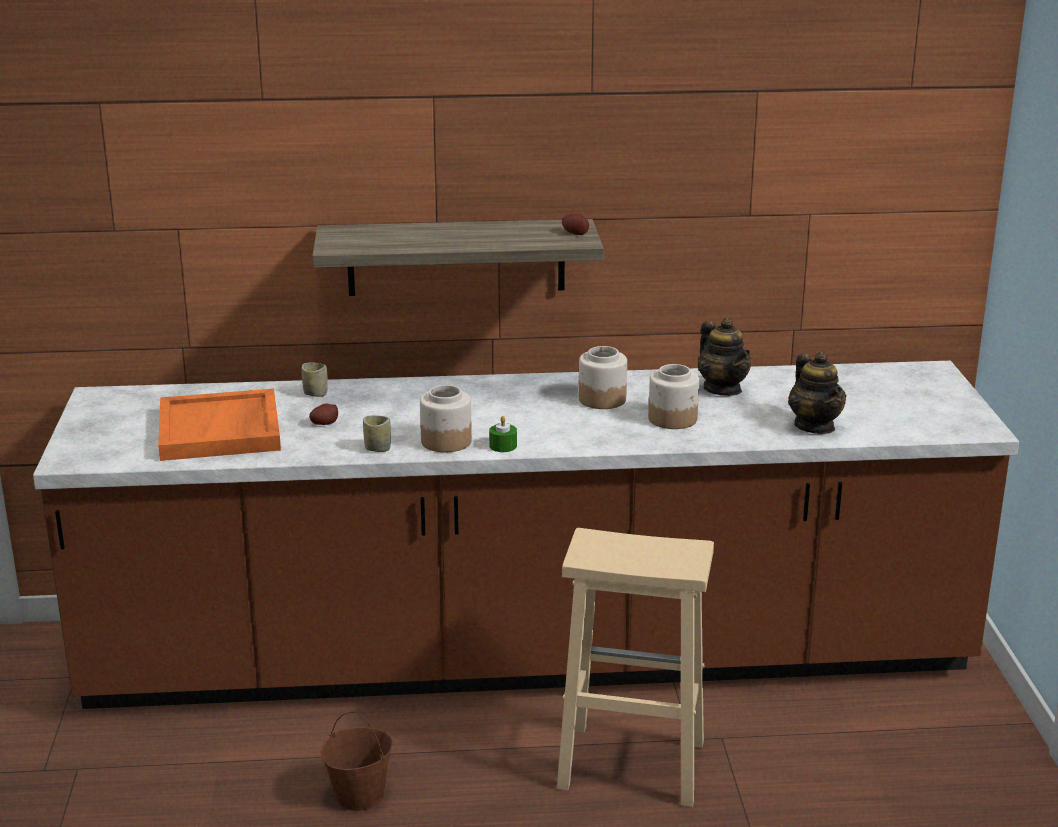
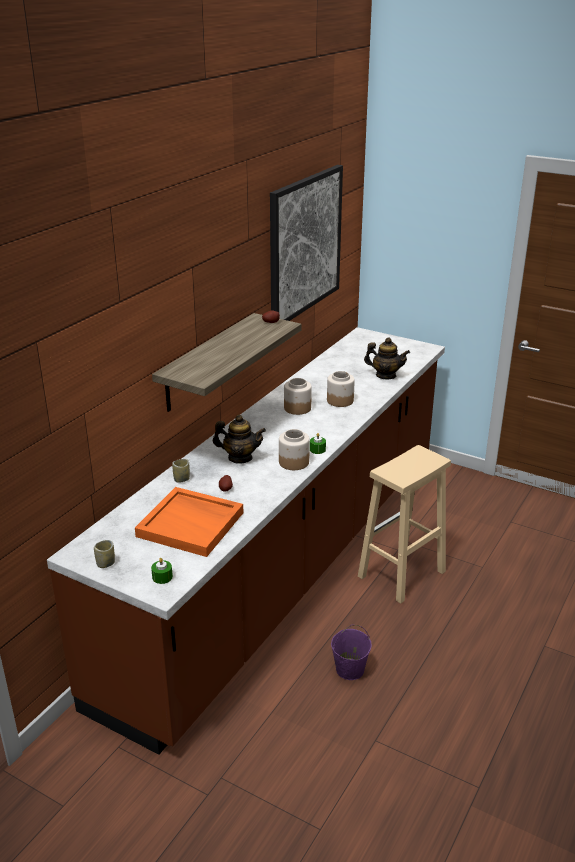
camera: 55 degrees left, 5 degrees up
(95, 451) = (162, 577): none -> green candle
(360, 795) = (349, 669): brown bucket -> purple bucket
(377, 448) = (278, 483): cup -> cup (105, 563)
(722, 389) = (323, 379): teapot -> teapot (240, 458)
(768, 145) = (304, 244): none -> picture

